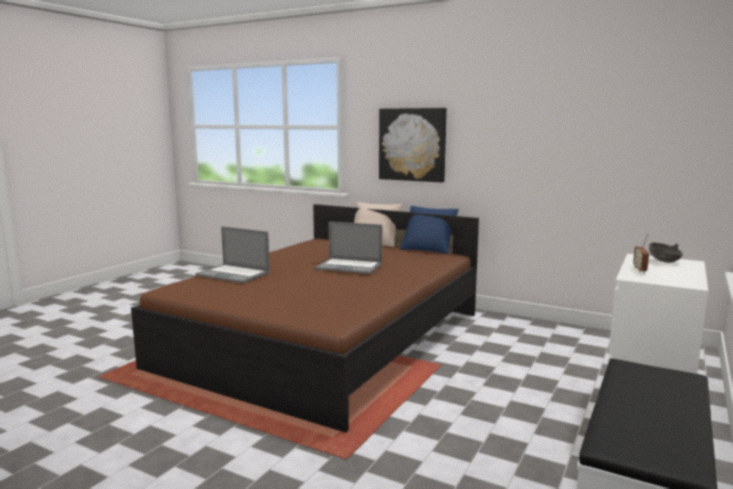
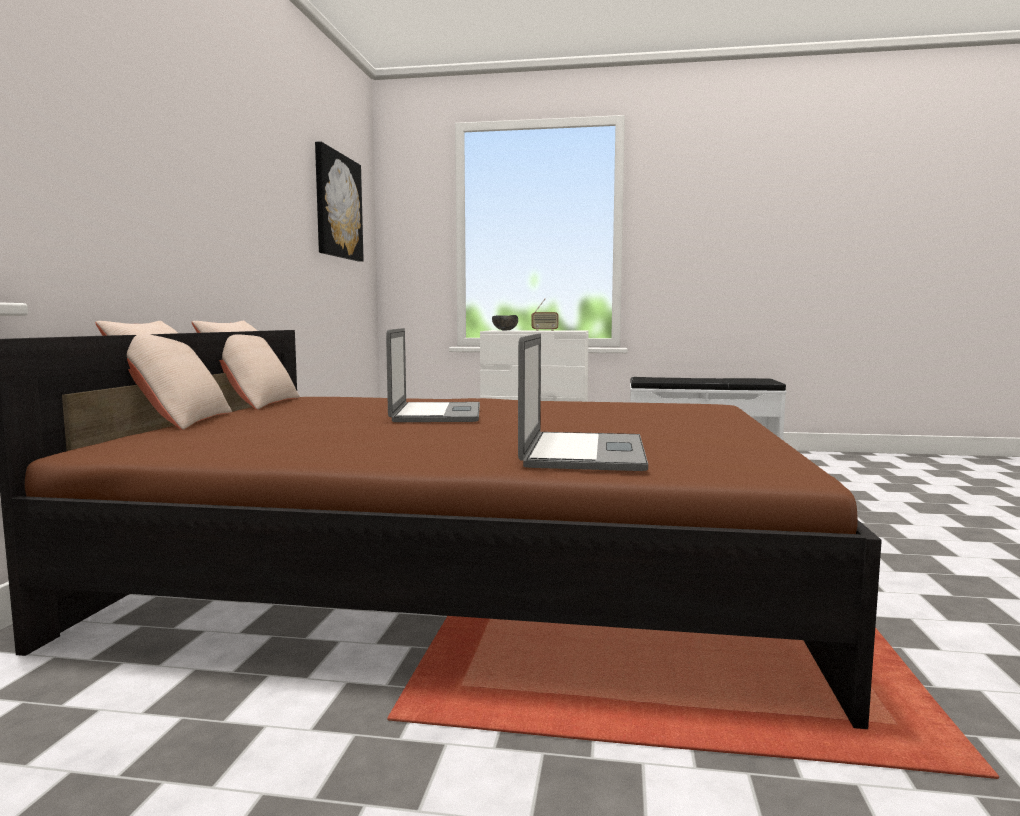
camera: 110 degrees left, 5 degrees down
(412, 144) = (152, 180): picture -> picture (337, 206)
(428, 249) = (251, 403): blue pillow -> beige pillow

